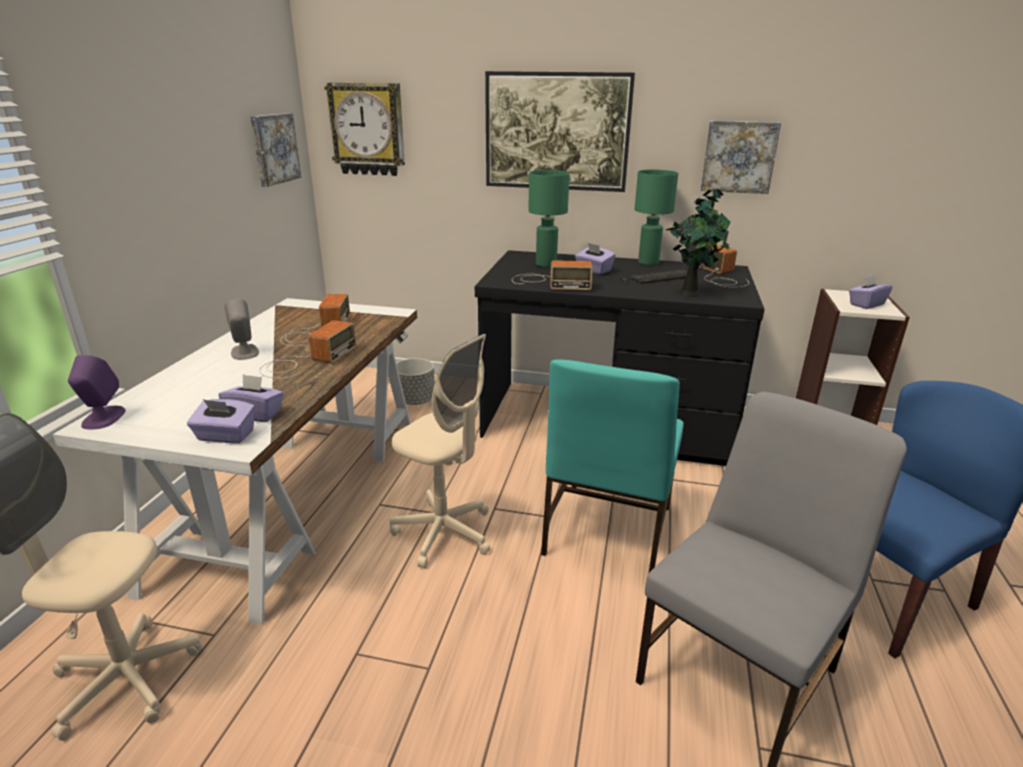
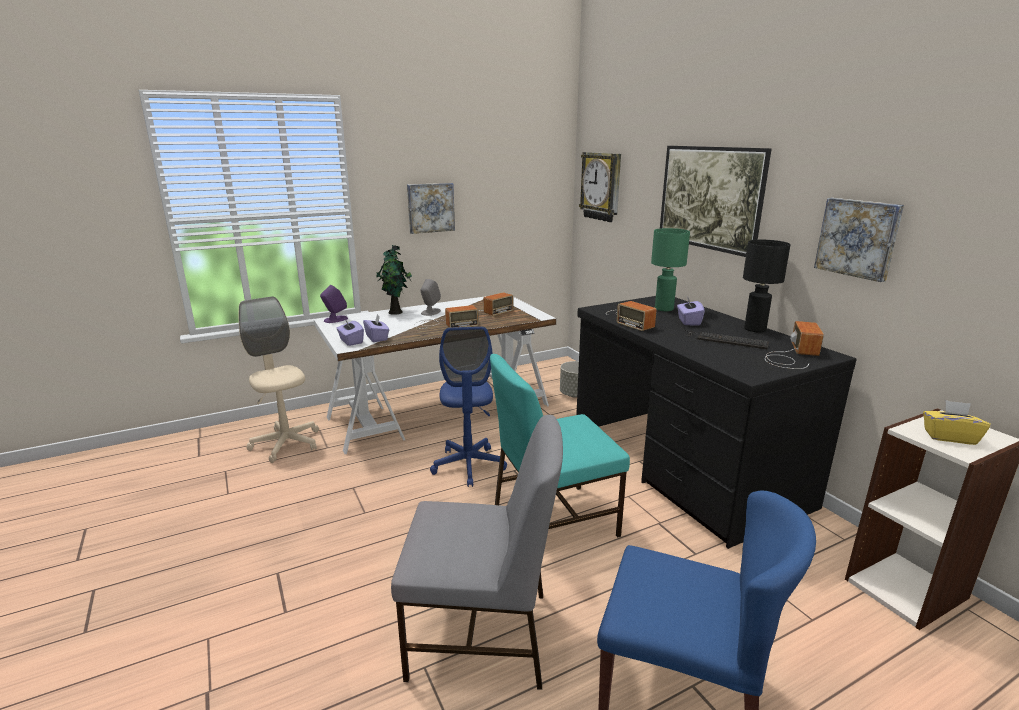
camera: 50 degrees right, 5 degrees down
(273, 148) = (534, 195): picture -> picture (430, 207)
(444, 533) = (468, 466): beige office chair -> blue office chair
(649, 263) = (755, 329): green table lamp -> black table lamp
(691, 293) = (719, 357): potted plant -> potted plant (396, 312)
(866, 304) = (949, 437): purple tissue box -> yellow tissue box

